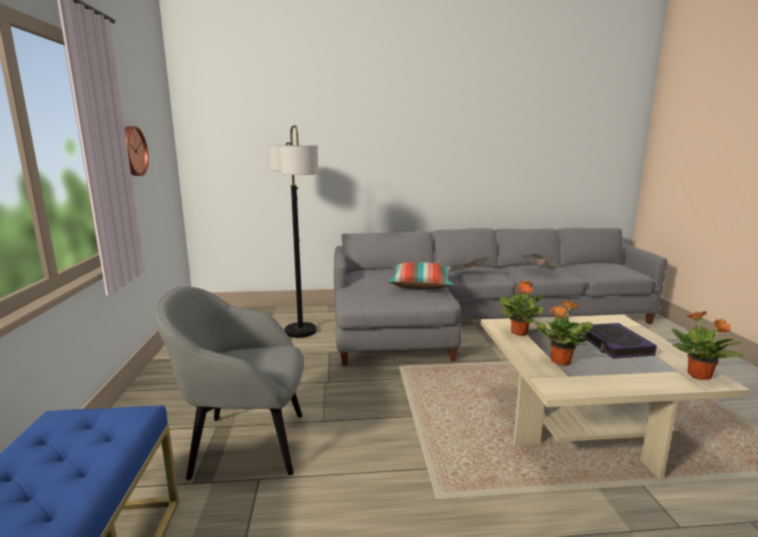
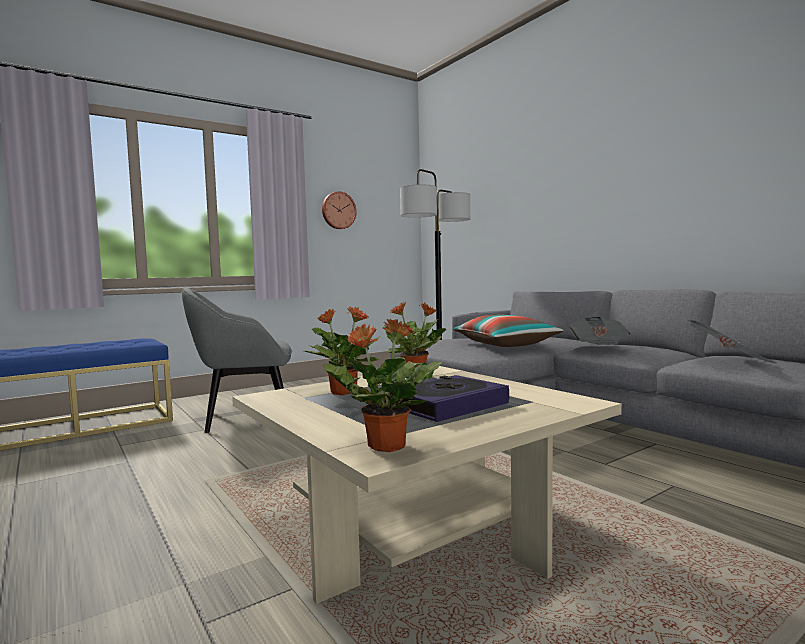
camera: 60 degrees right, 10 degrees down
(246, 444) = (244, 417): grey armchair -> grey armchair turned 75 degrees counterclockwise

